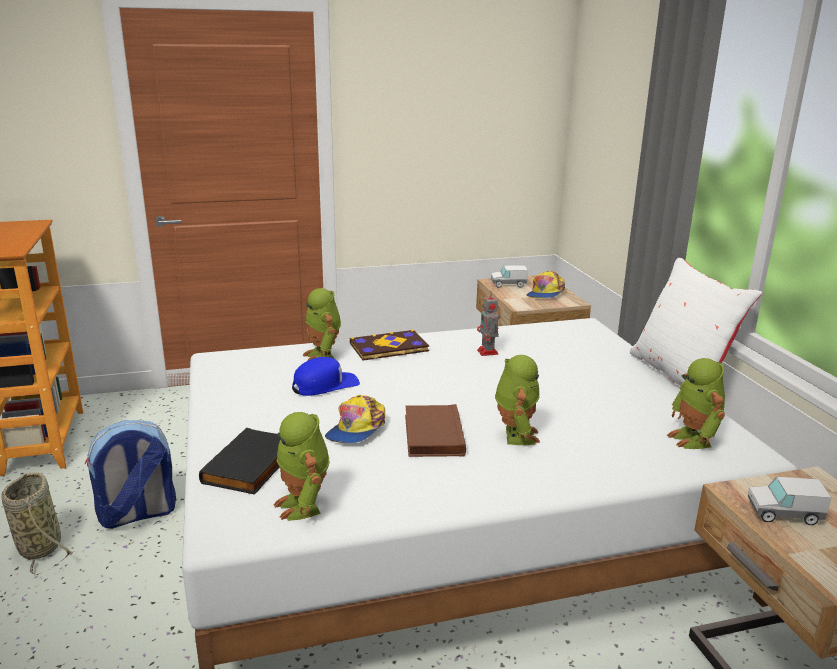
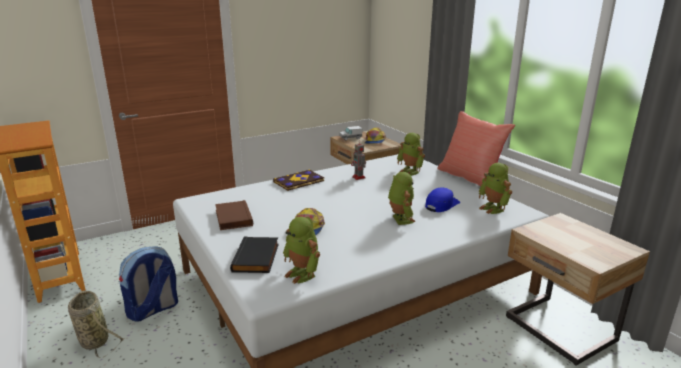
camera: 15 degrees left, 0 degrees up
(323, 355) = (261, 191): toy robot -> toy robot (410, 172)
(325, 385) = (273, 207): blue cap -> blue cap (441, 205)
(431, 435) = (353, 226): brown book -> brown book (232, 218)
(680, 377) = (470, 178): white pillow -> red pillow
(784, 514) = (556, 237): toy truck -> none

